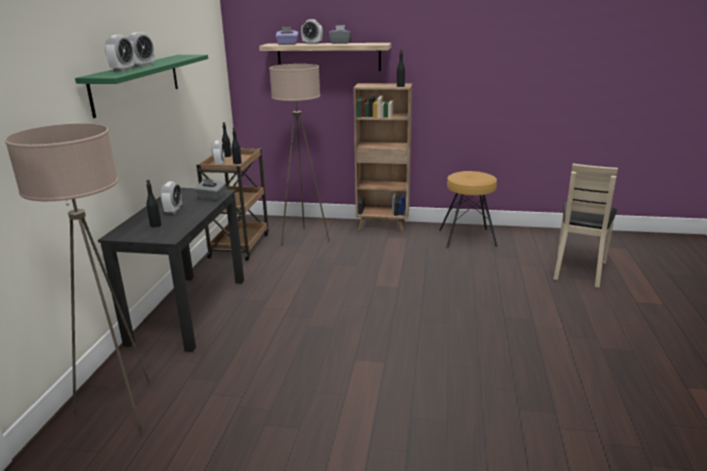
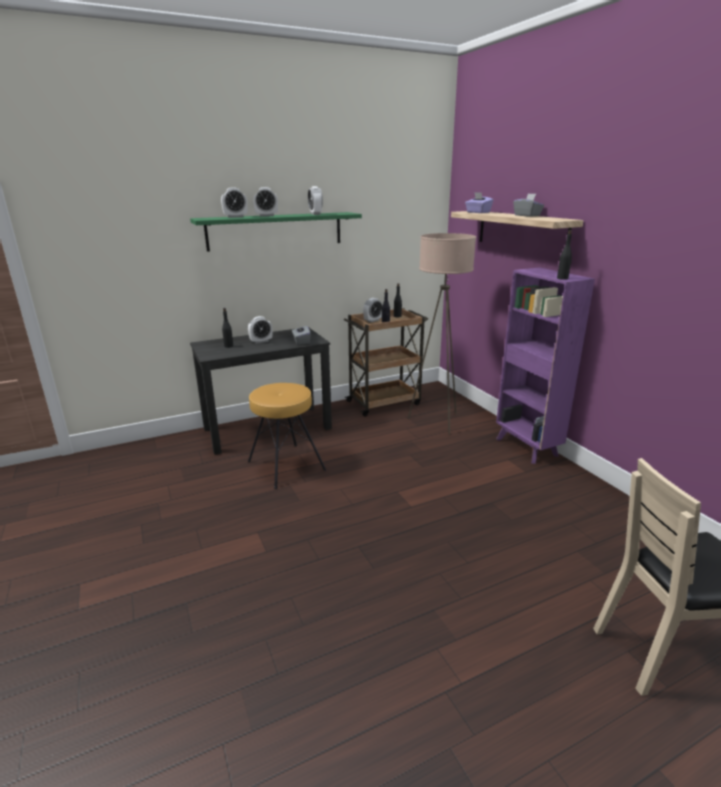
camera: 55 degrees right, 0 degrees up
(122, 410) = (133, 462): beige floor lamp -> none
(312, 43) = (501, 214): alarm clock -> alarm clock (315, 214)
(383, 226) = (527, 448): brown bookcase -> purple bookcase
(467, 238) = (593, 511): brown stool -> brown stool (286, 465)

